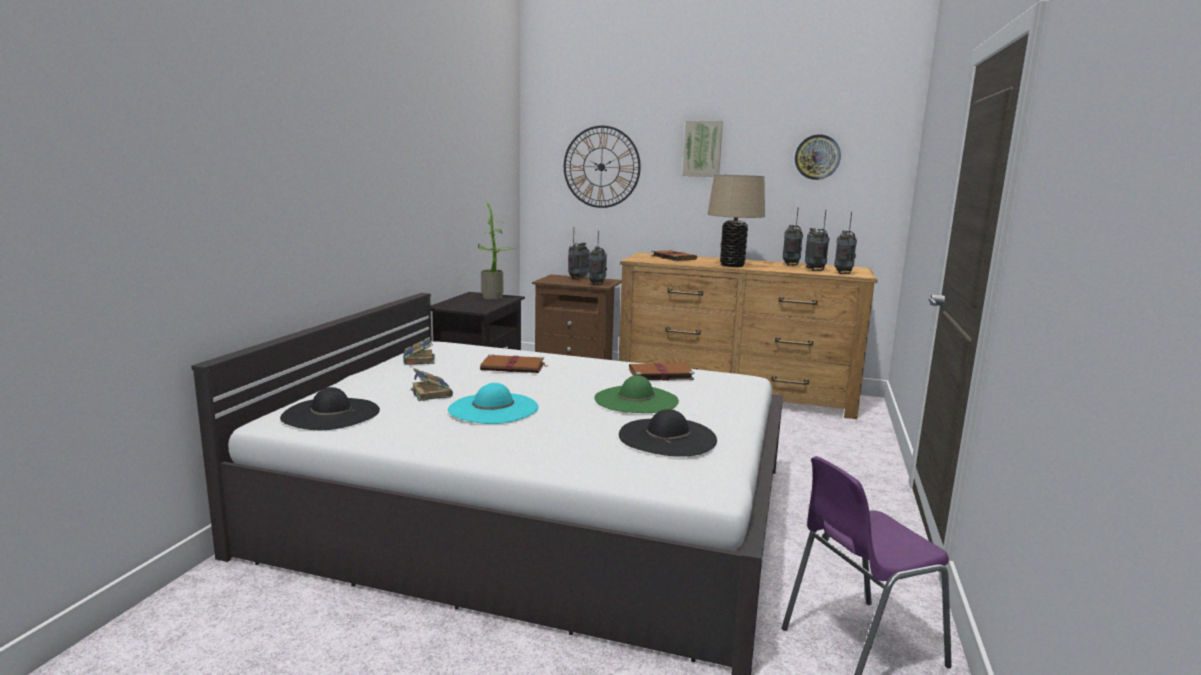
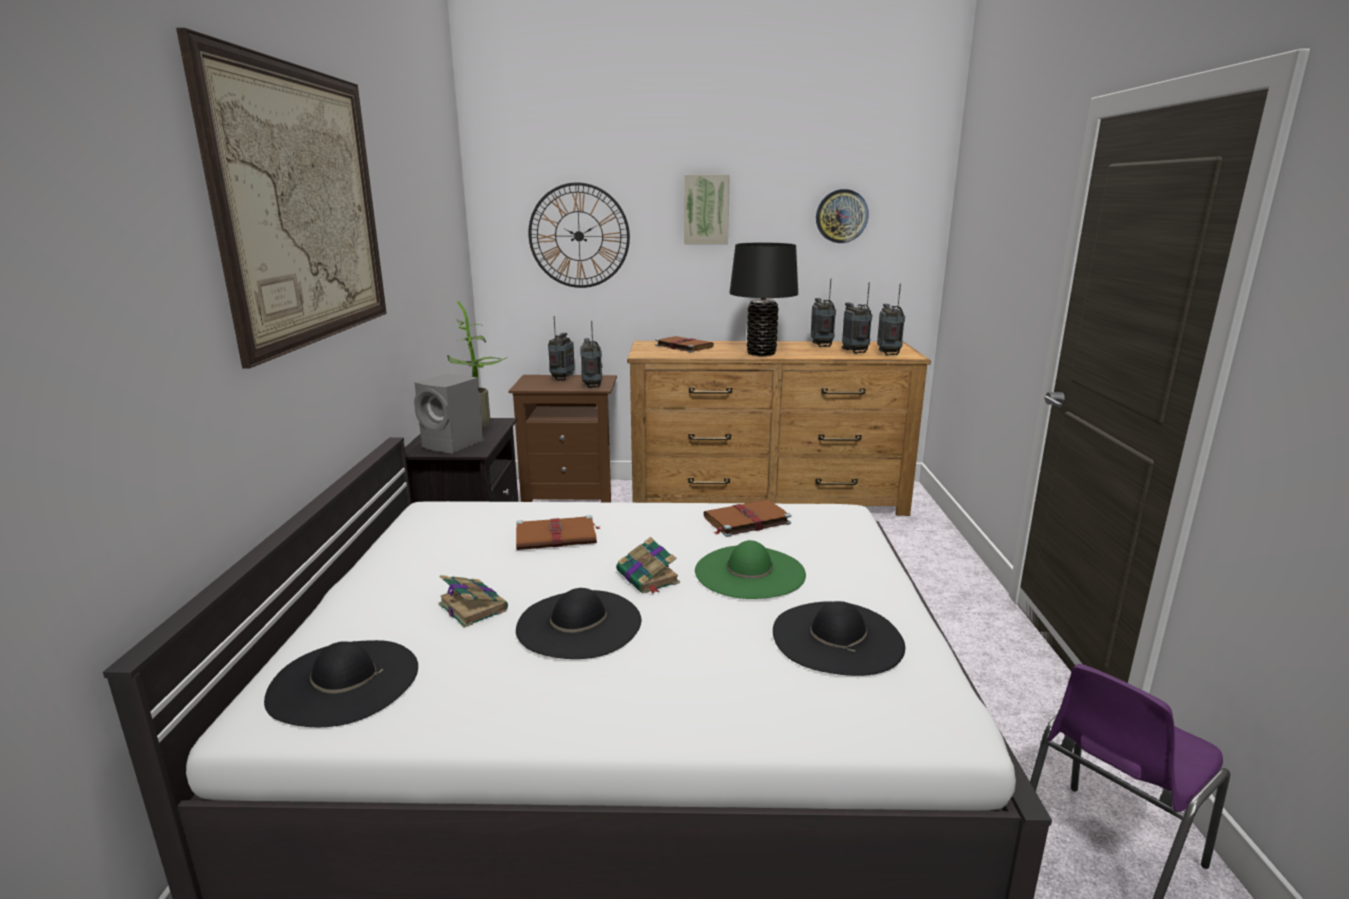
camera: 15 degrees left, 5 degrees up
(372, 122) = (304, 206): none -> picture
(419, 360) = (418, 543): book -> book (648, 578)
(468, 305) = (454, 445): none -> grey speaker
(493, 408) = (579, 624): turquoise hat -> black hat
(732, 265) = (761, 353): beige table lamp -> black table lamp

